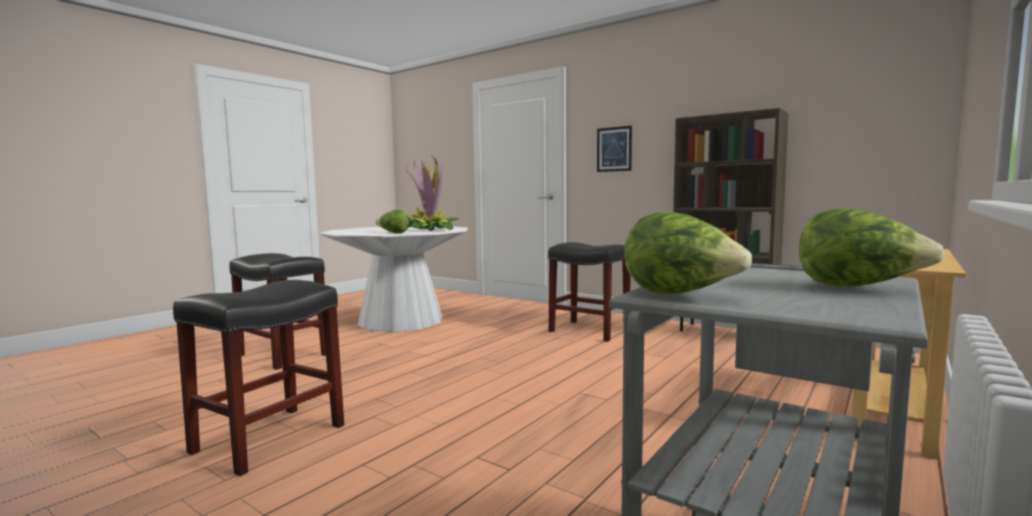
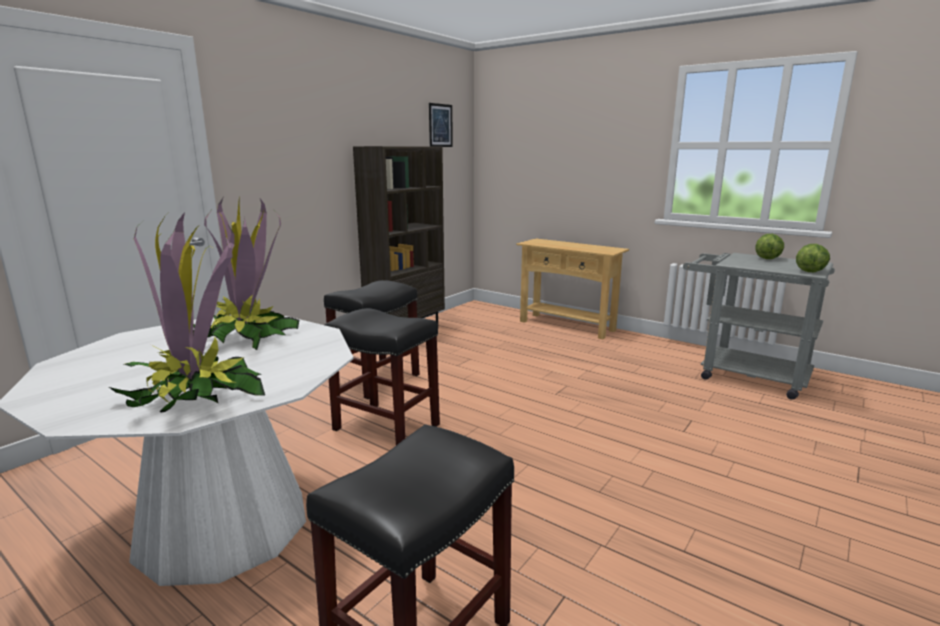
camera: 90 degrees left, 10 degrees up
(269, 439) = (724, 543): black stool -> black stool (387, 427)
(352, 231) = (196, 395): none -> potted plant
(393, 233) = (302, 353): lettuce -> none
(614, 149) = (280, 171): picture -> picture (440, 125)

